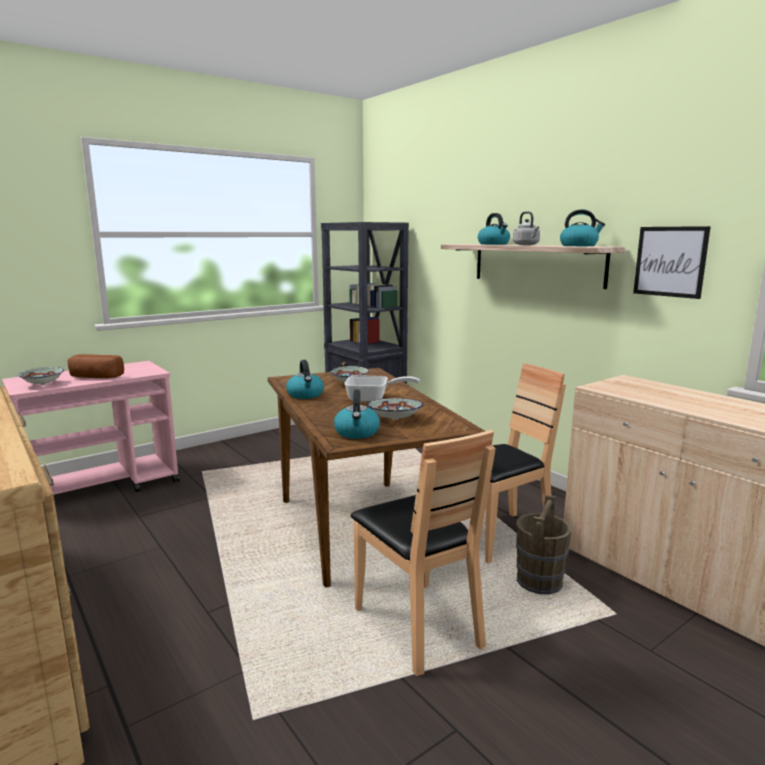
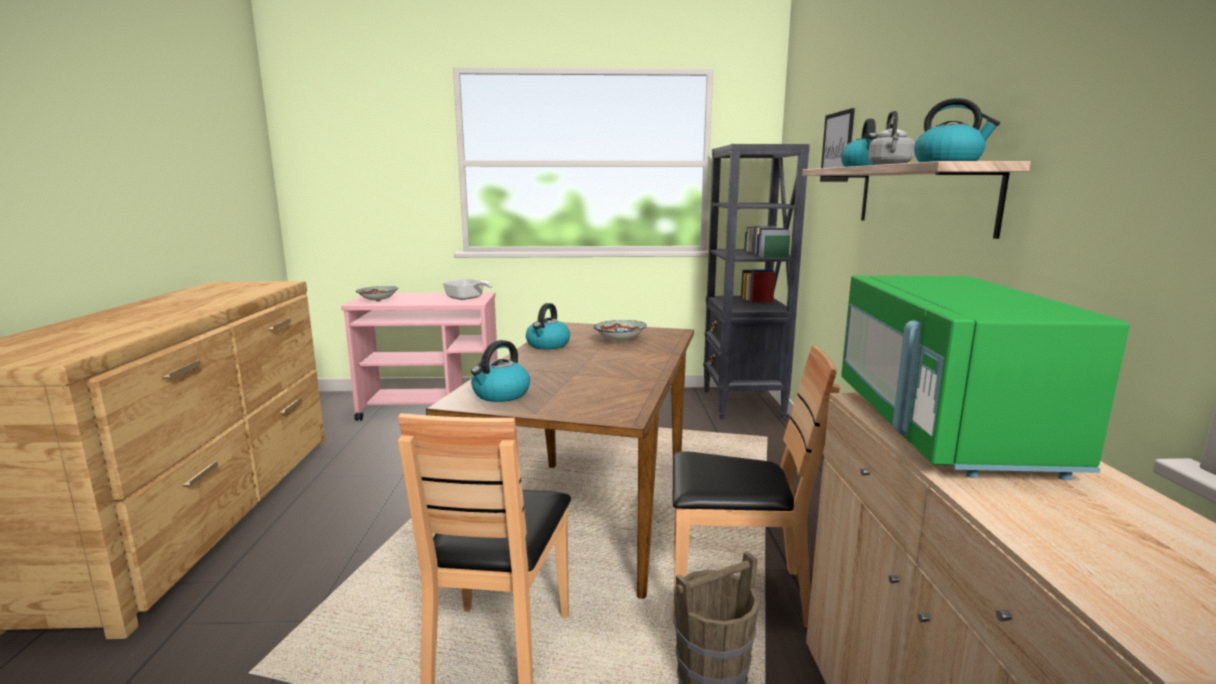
camera: 35 degrees right, 0 degrees up
(94, 377) = (422, 300): bread -> none
(373, 399) = (602, 362): frying pan -> frying pan (467, 298)
(395, 419) = (573, 389): bowl -> none
(650, 393) = (943, 429): none -> green microwave
(670, 261) = (1095, 186): picture -> picture (837, 147)

